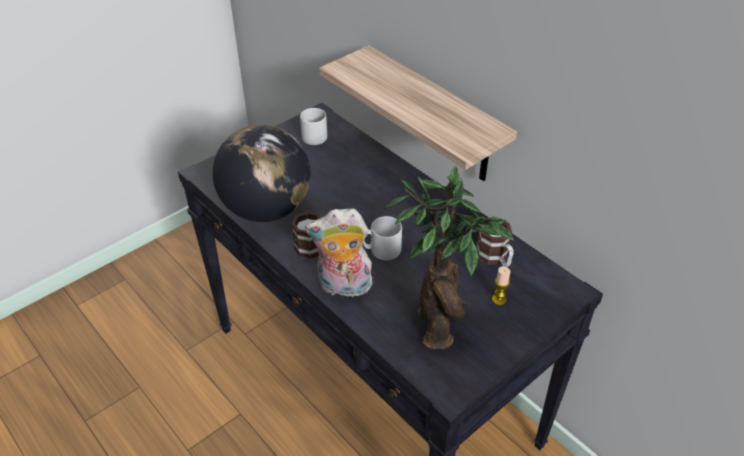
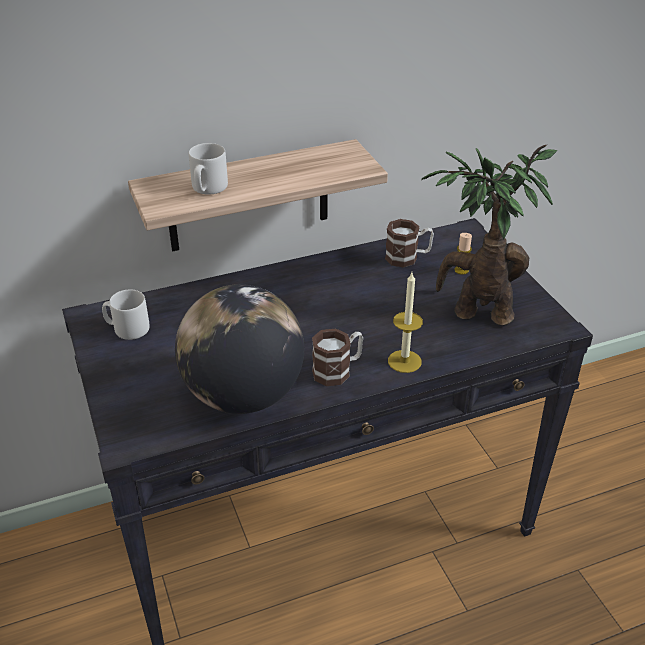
camera: 70 degrees left, 5 degrees down
(343, 287) = (404, 361): plush toy -> candle
(381, 250) = (362, 322): grey mug -> grey mug (208, 188)

